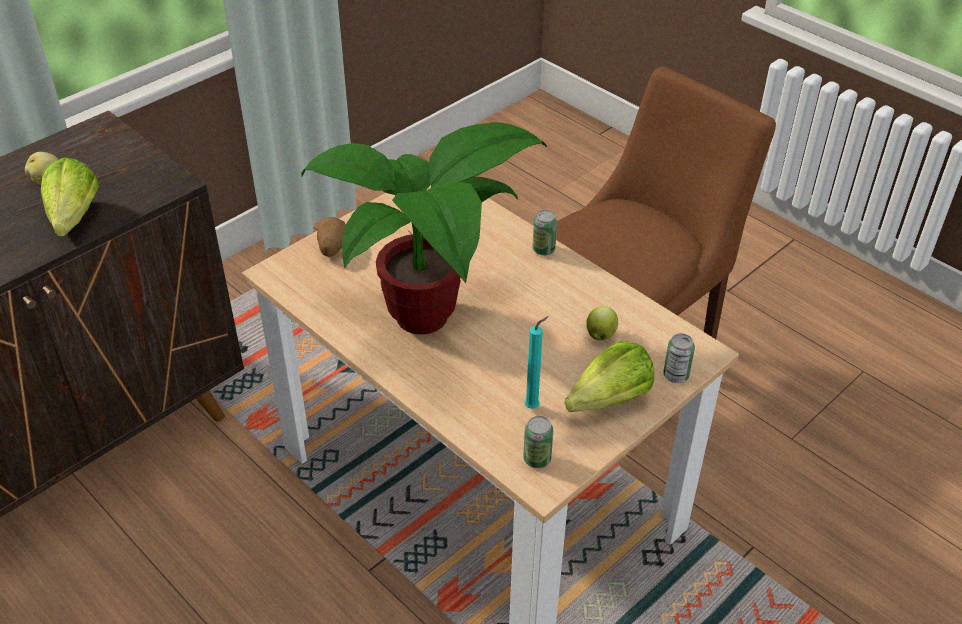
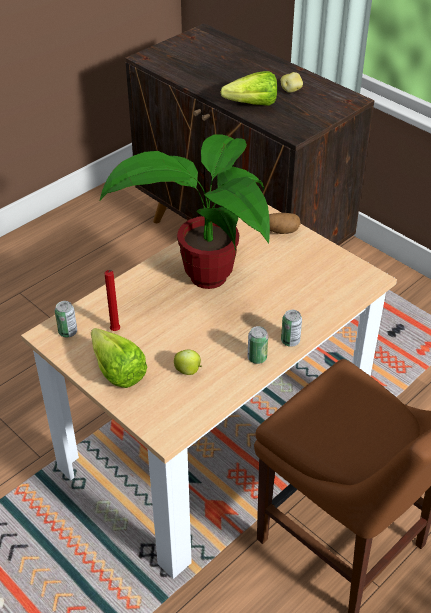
camera: 90 degrees right, 0 degrees up
(534, 406) = (116, 331): turquoise candle -> red candle
(675, 375) = (140, 413): can -> can (257, 358)

